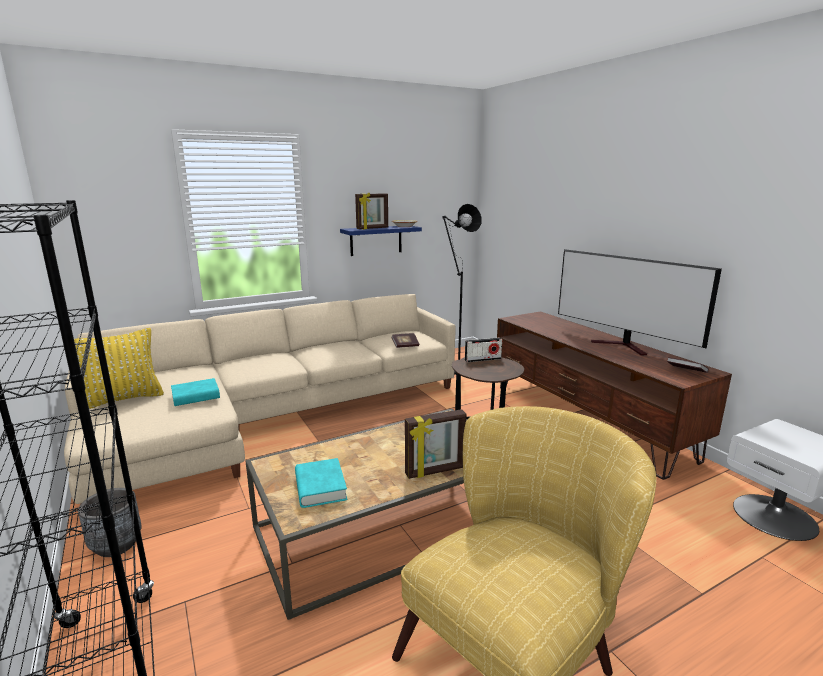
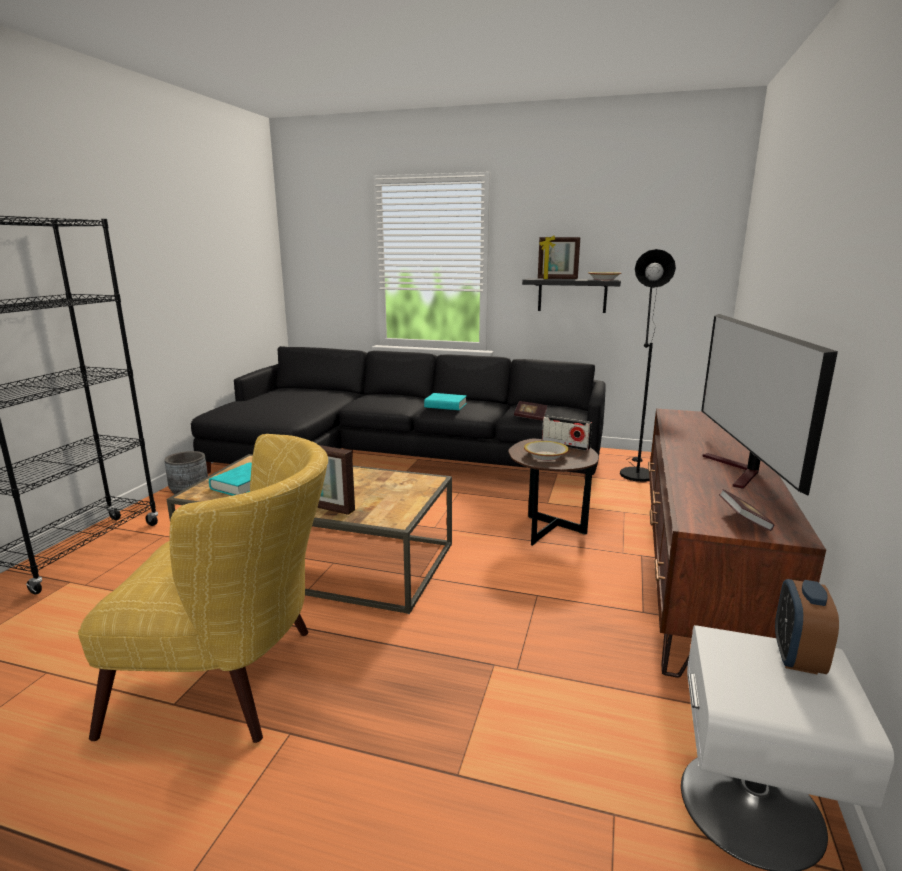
camera: 45 degrees right, 0 degrees up
(122, 399) = (264, 398): yellow pillow -> none
(196, 396) = (298, 408): turquoise book -> turquoise book (445, 405)
(269, 416) = (393, 456): beige sofa -> black sofa
(376, 240) = (572, 295): blue shelf -> black shelf
(491, 371) = (545, 456): none -> bowl
(780, 430) = (797, 657): none -> alarm clock

